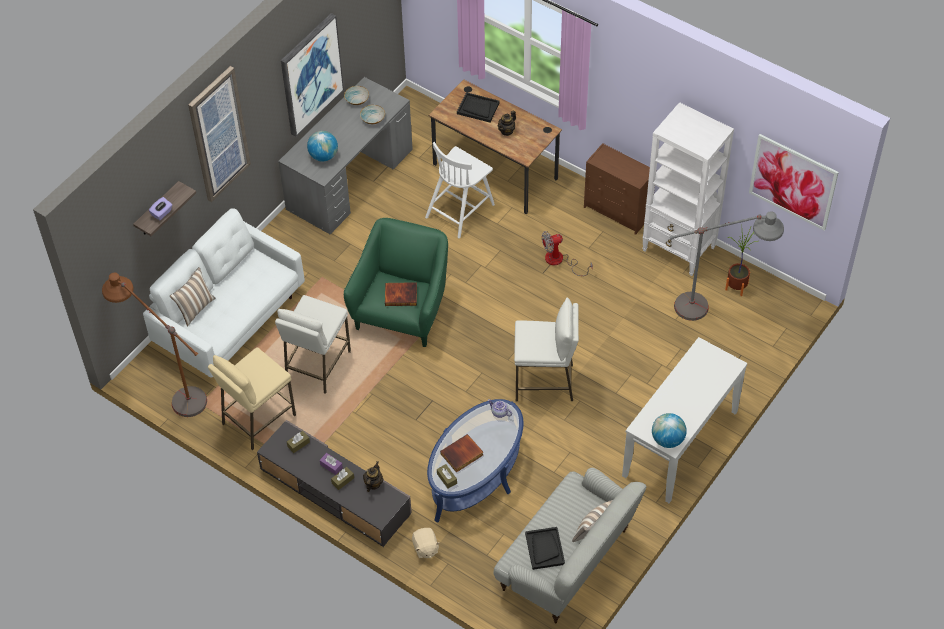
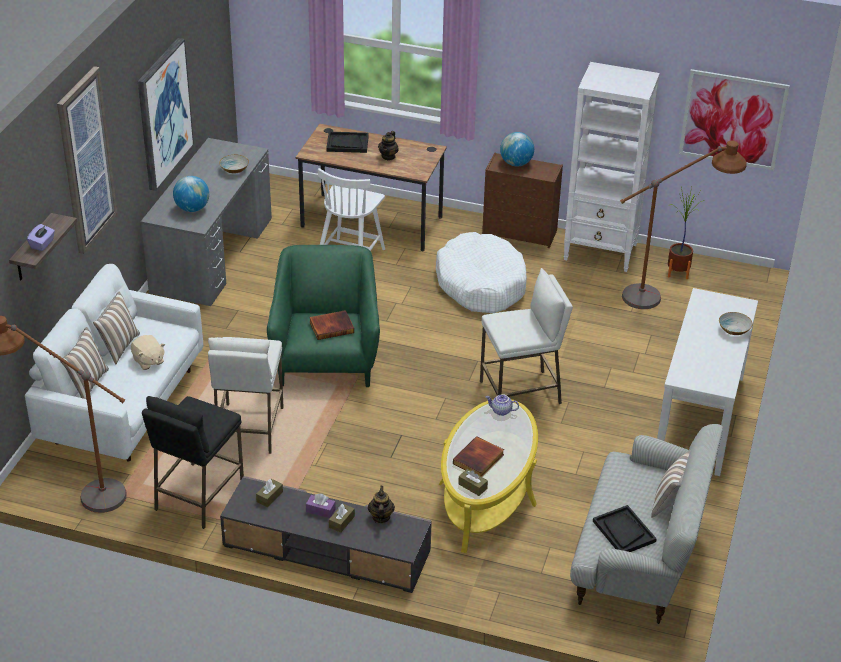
camera: 20 degrees left, 15 degrees down
(230, 277) = (119, 347): none -> pillow
(258, 419) = (198, 496): beige stool -> black stool
(357, 100) = (208, 157): bowl -> bowl (733, 330)
(425, 548) = (464, 582): beige plush toy -> beige plush toy (148, 361)
(476, 473) = (487, 493): blue coffee table -> yellow coffee table
(560, 261) = (481, 284): fan -> white dog bed
(667, 440) = (716, 383): globe -> globe (516, 163)
(715, 309) = (668, 295): grey floor lamp -> brown floor lamp

